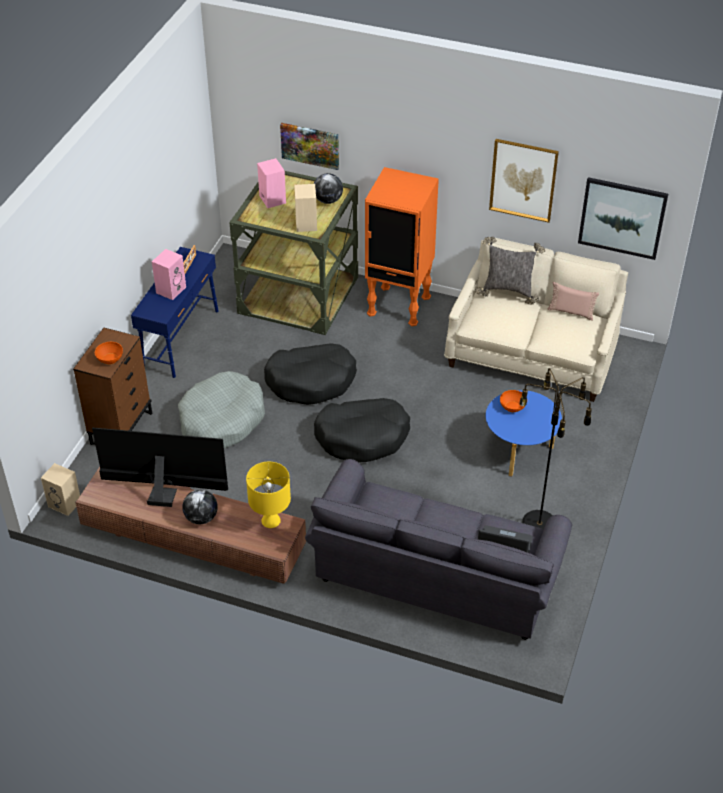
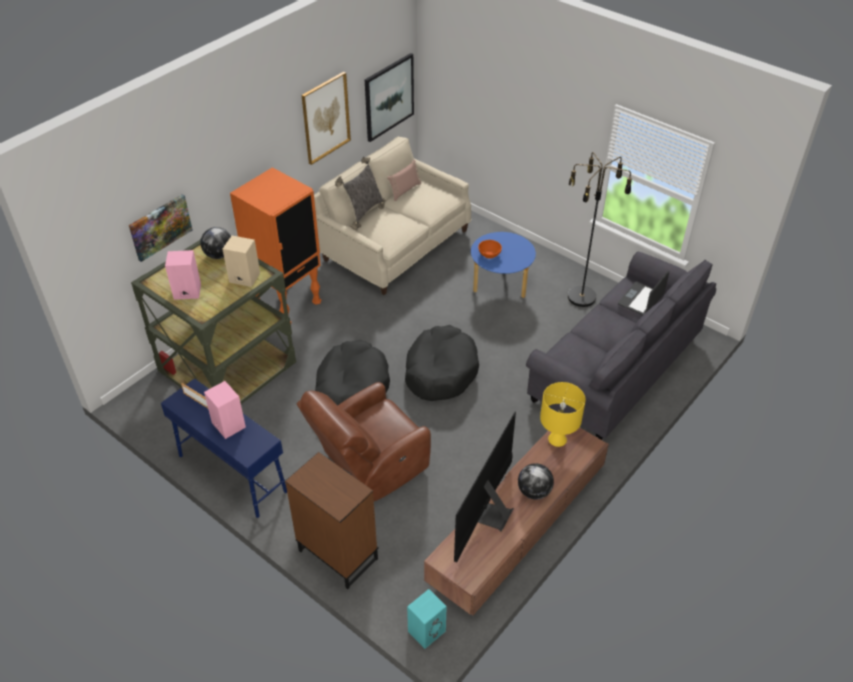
camera: 70 degrees left, 0 degrees up
(65, 503) = (427, 630): beige speaker -> turquoise speaker
(110, 359) = (341, 484): orange bowl -> none
(221, 420) = (369, 466): grey dog bed -> brown armchair

